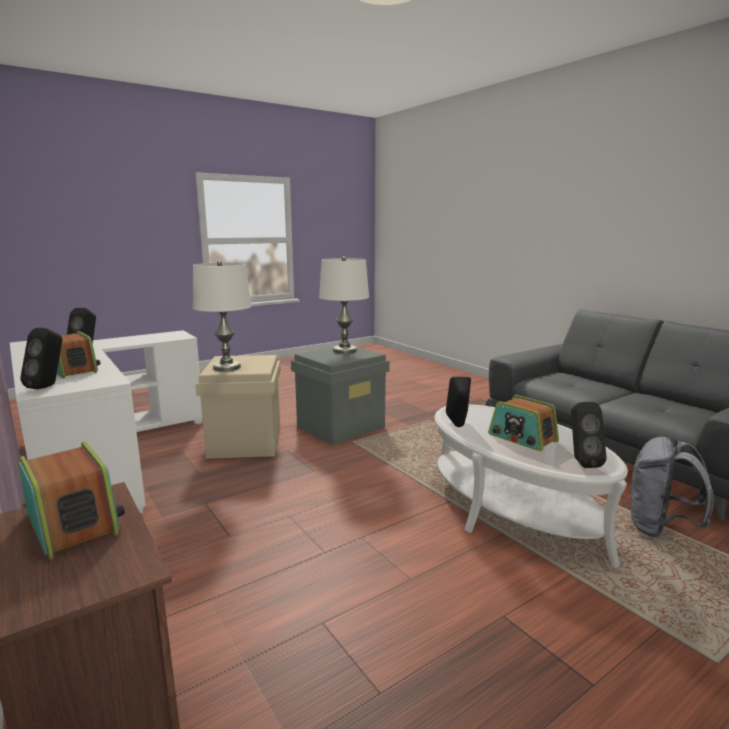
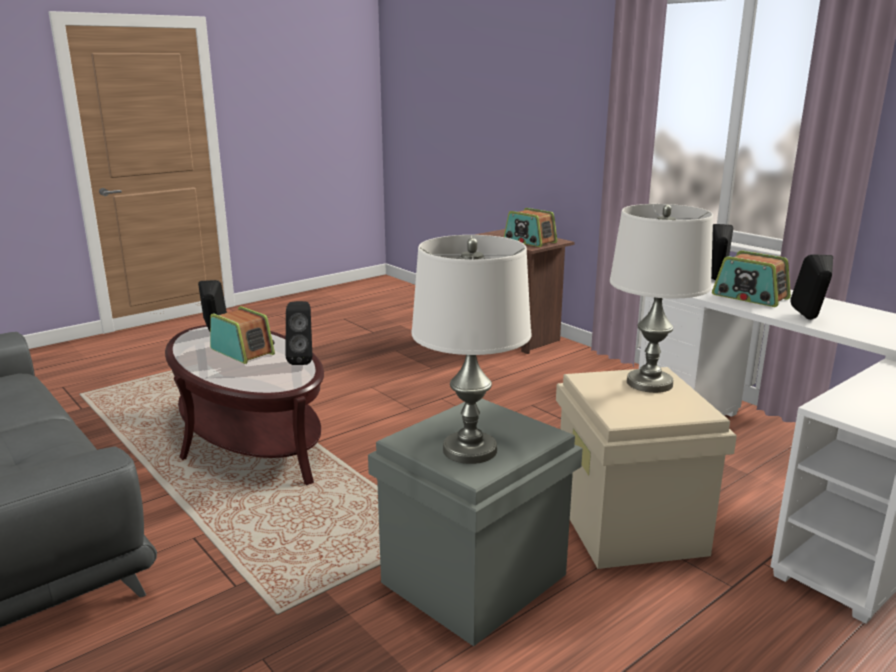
camera: 175 degrees right, 5 degrees up
(512, 509) = (249, 437): white coffee table -> brown coffee table
(660, 528) = (116, 426): grey backpack -> none

